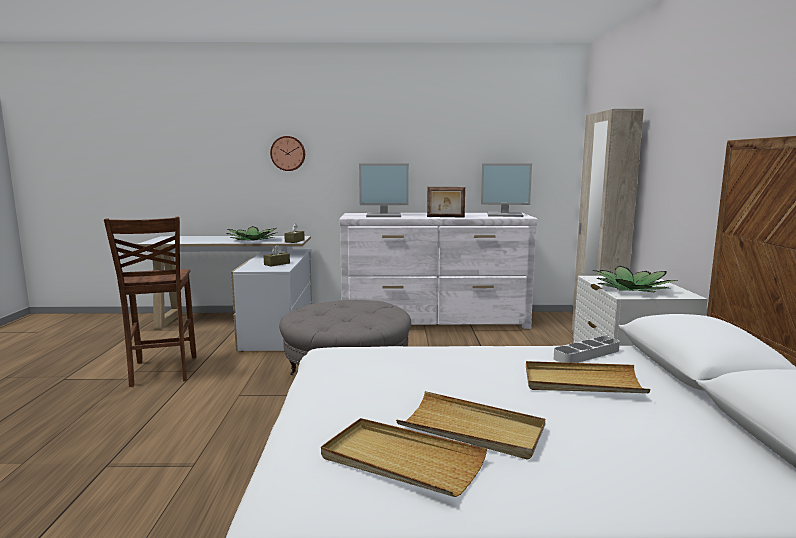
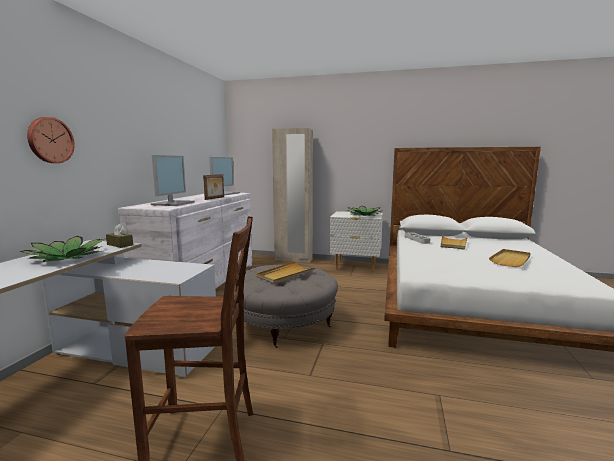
camera: 75 degrees left, 0 degrees up
(277, 264) = (166, 267): brown tissue box -> none
(401, 461) = (548, 270): beige tray -> beige tray (286, 274)

